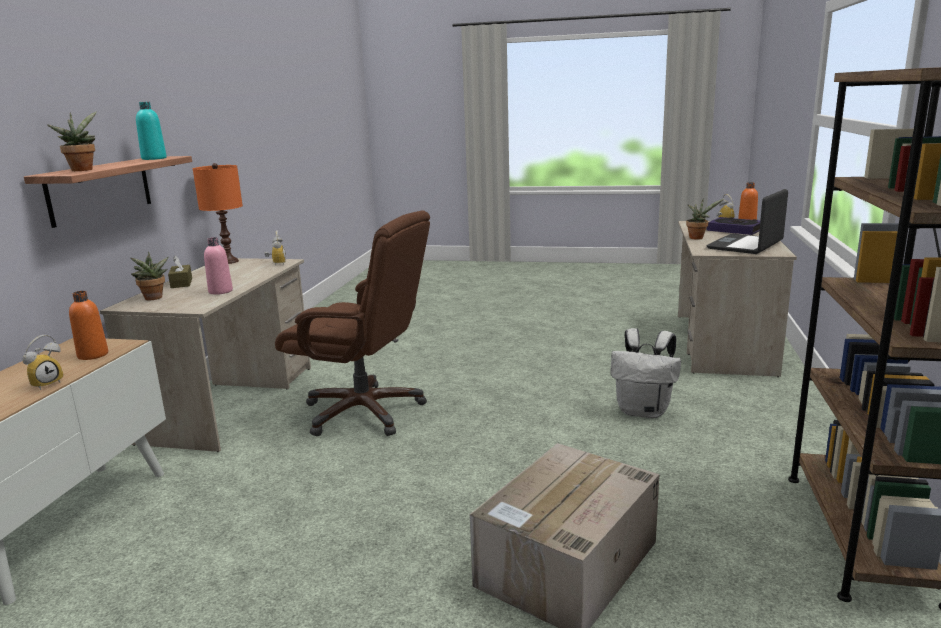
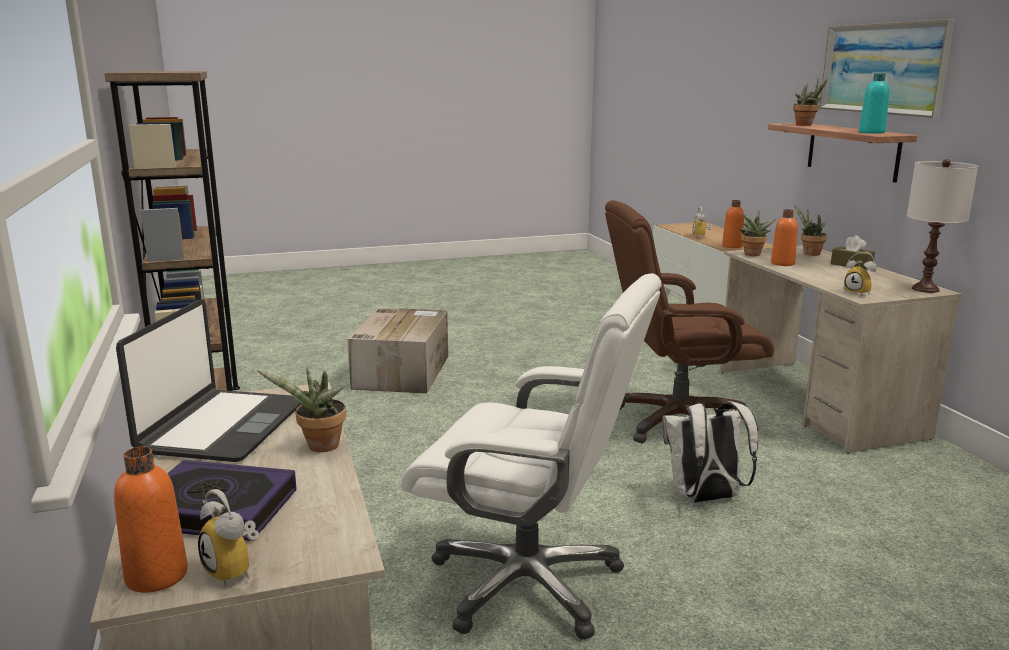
camera: 150 degrees right, 0 degrees up
(103, 99) = (883, 68): none -> picture
(204, 304) = (752, 255): none -> potted plant
(220, 291) = (782, 263): pink bottle -> orange bottle
(228, 261) = (925, 289): orange table lamp -> white table lamp
(585, 353) = (528, 583): none -> white office chair
(644, 411) = (387, 486): white backpack -> white backpack (704, 499)

